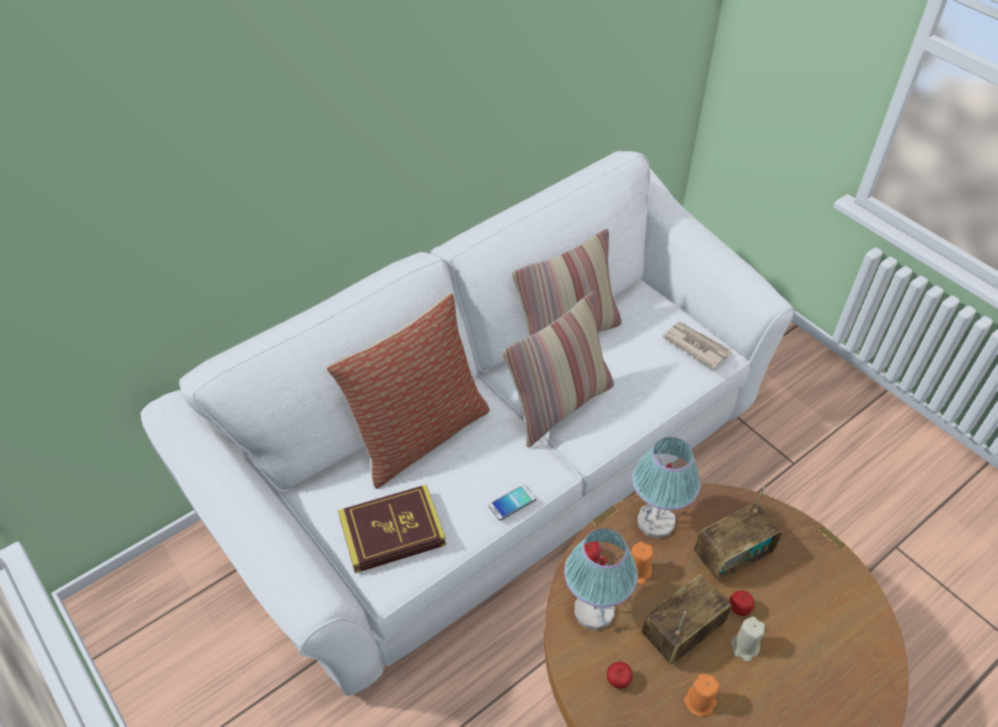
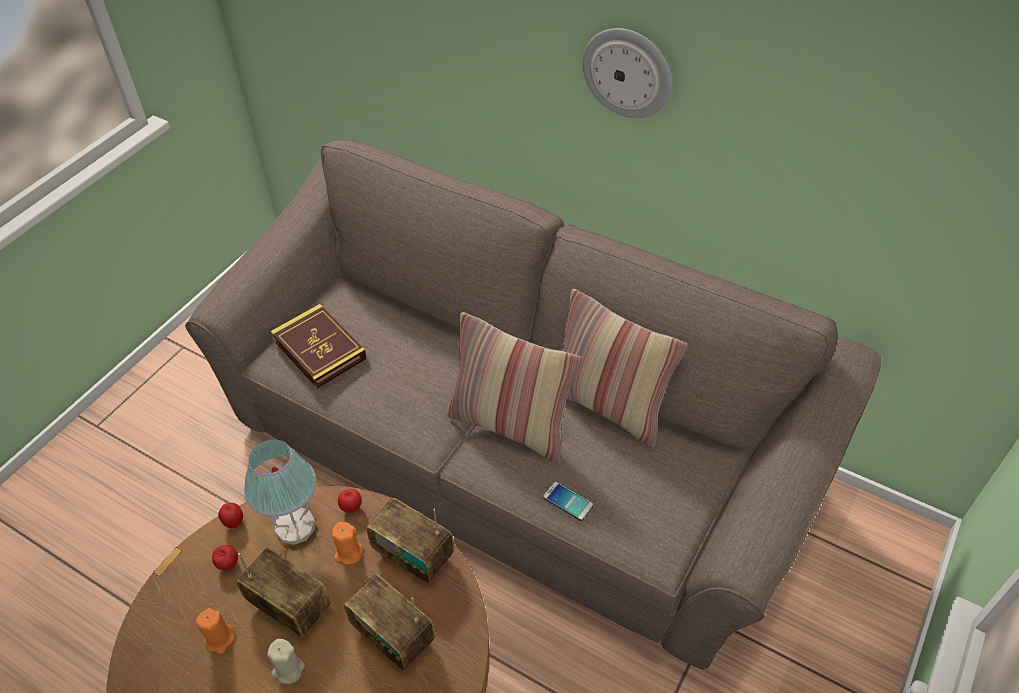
camera: 70 degrees right, 0 degrees up
(419, 434) = (429, 333): pillow -> none
(428, 85) = (627, 72): none -> wall clock
(499, 464) = (511, 451): white sofa -> brown sofa
(512, 502) = (379, 422): phone -> phone (568, 501)
(656, 521) = (413, 554): table lamp -> radio
(696, 346) = (658, 528): newspaper -> none
(738, 610) = (329, 655): apple -> apple (234, 522)

